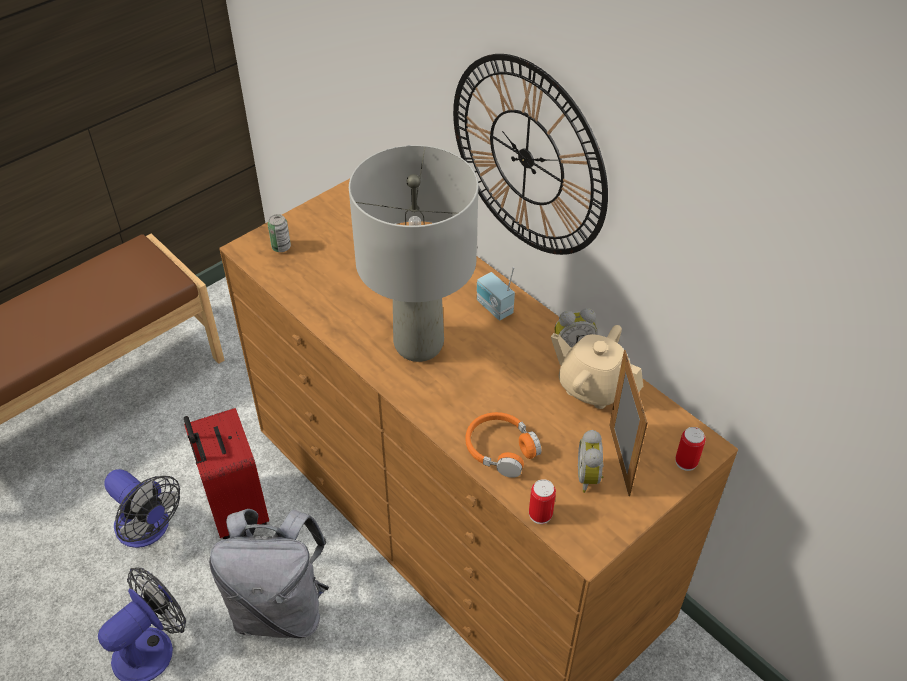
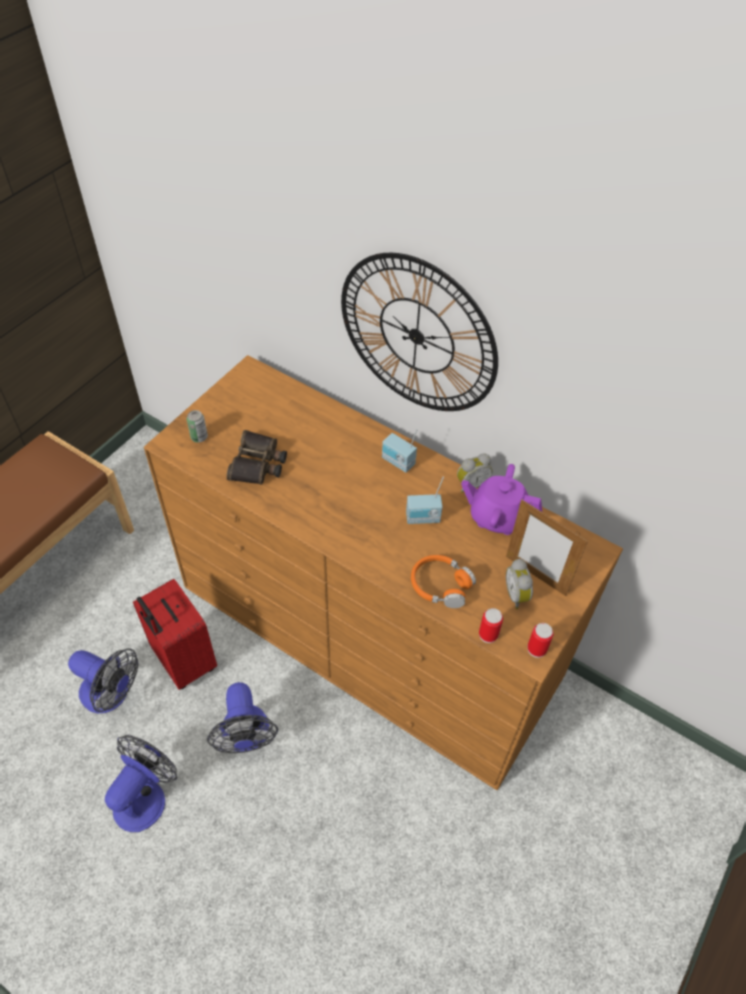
camera: 15 degrees left, 5 degrees up
(281, 608) = (246, 737): grey backpack -> fan
(336, 284) = (258, 464): none -> binoculars
(419, 344) = (346, 505): grey table lamp -> none
(503, 373) = (423, 519): none -> radio
(592, 387) = (497, 517): beige teapot -> purple teapot
(619, 459) = (535, 575): picture frame -> picture frame turned 150 degrees clockwise
(686, 462) = (587, 567): can -> can (536, 649)

